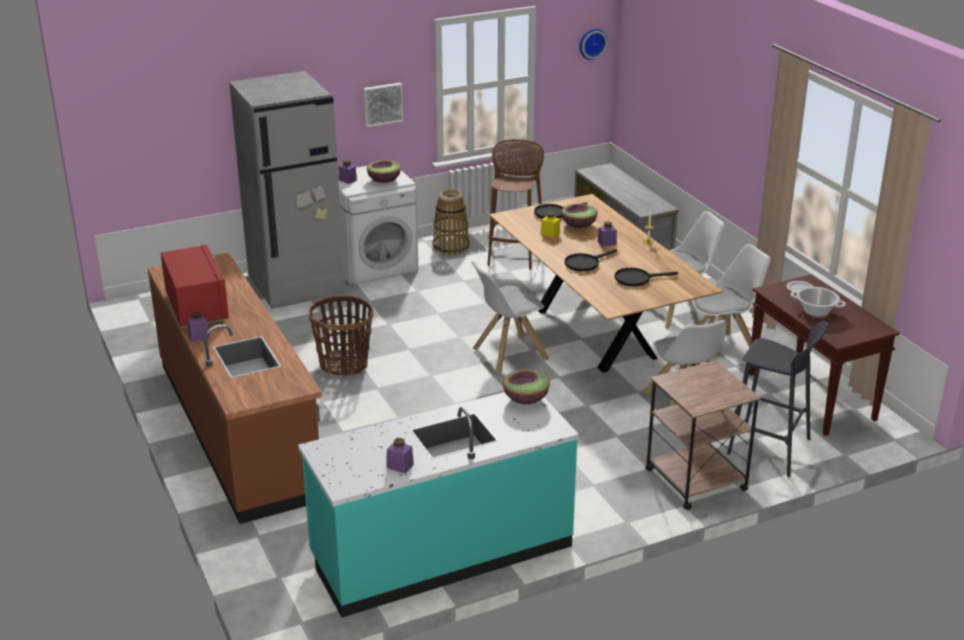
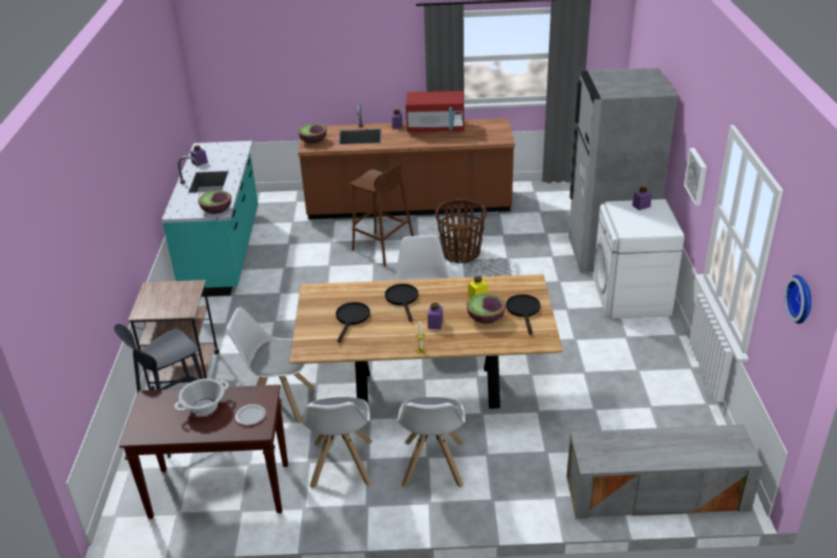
camera: 115 degrees right, 5 degrees up
(384, 180) = (632, 223): bowl -> bowl (313, 141)
(451, 247) = (655, 348): basket -> none
(514, 255) = (620, 385): brown stool -> brown stool (383, 248)

